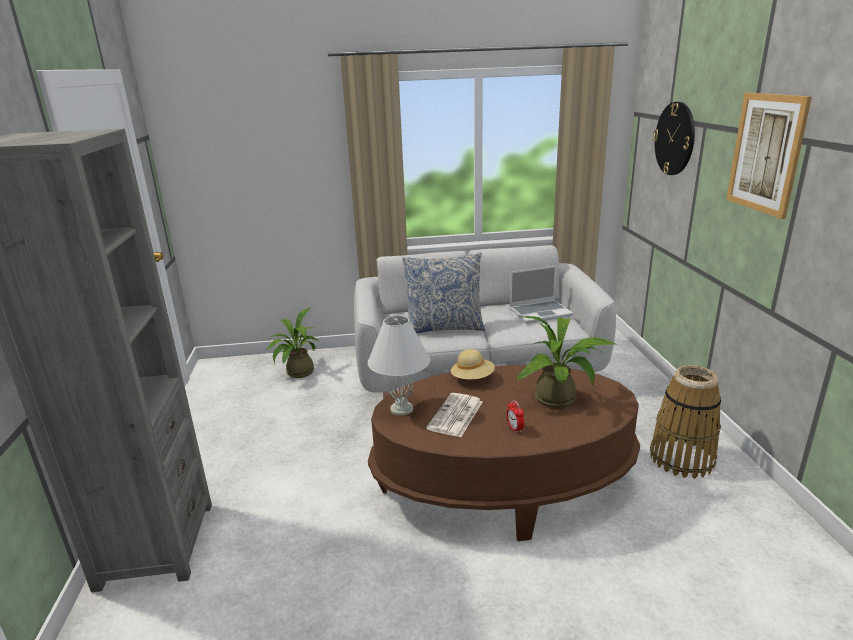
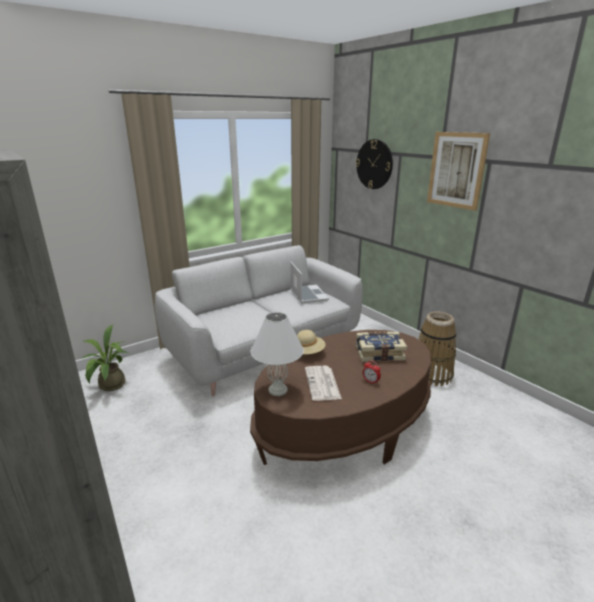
camera: 30 degrees left, 0 degrees up
(444, 327) = (248, 319): pillow -> none
(540, 312) = (308, 295): laptop -> laptop turned 60 degrees counterclockwise
(560, 399) = (379, 353): potted plant -> book

